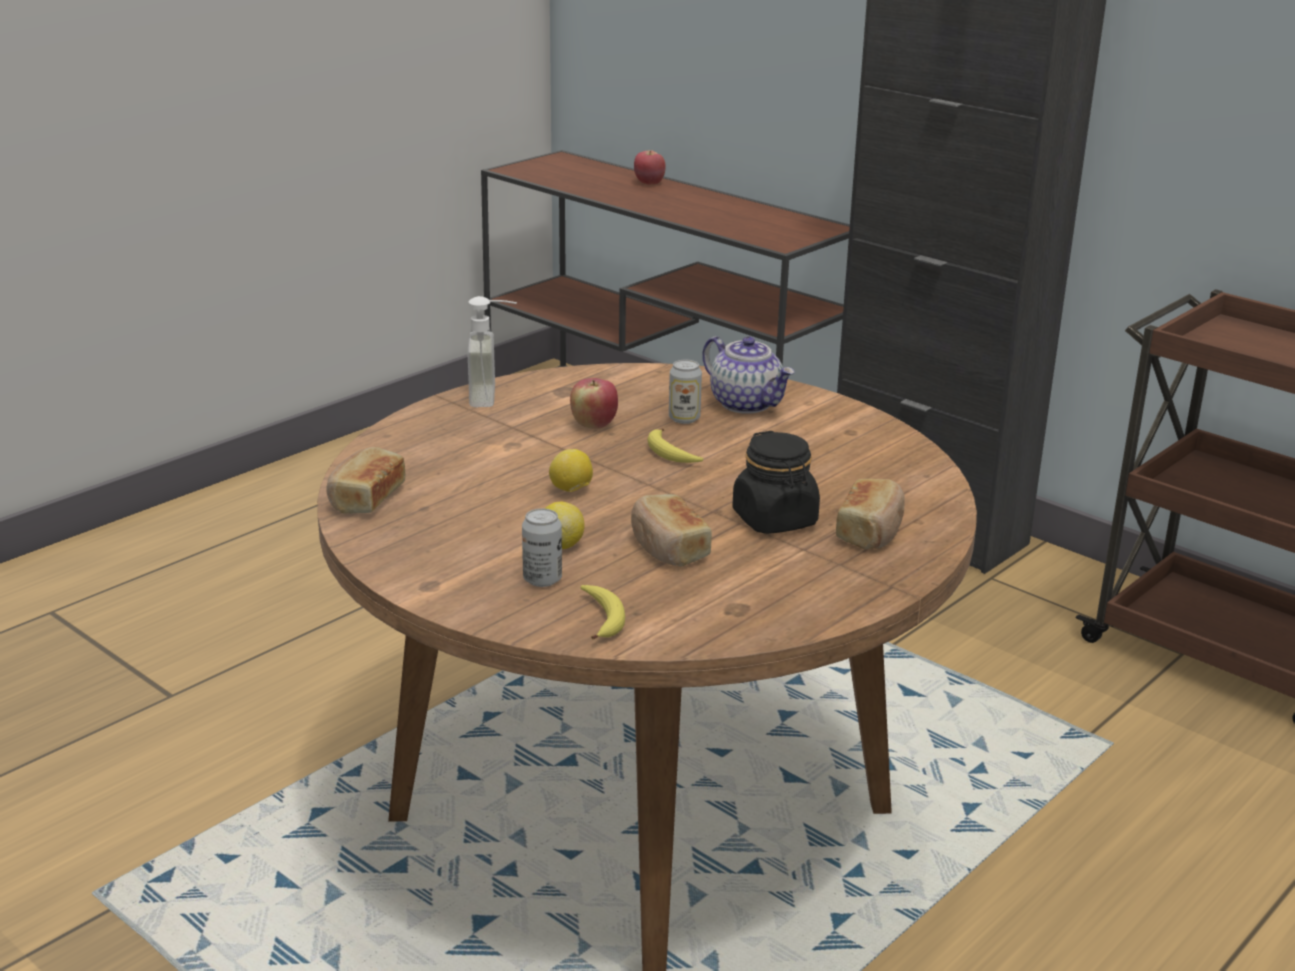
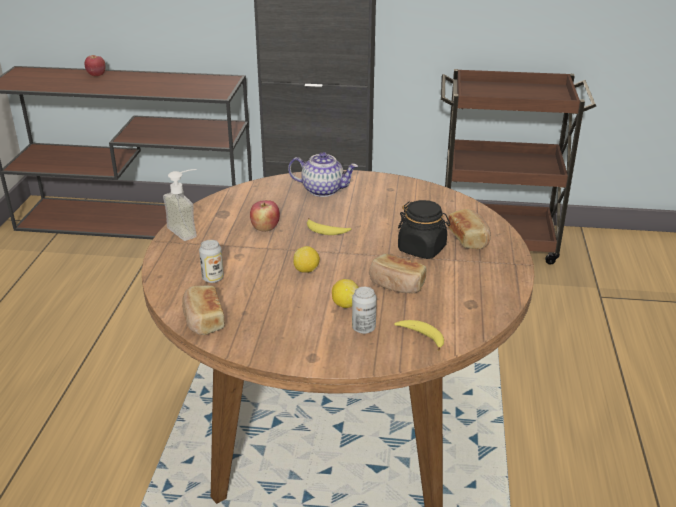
camera: 35 degrees left, 5 degrees up
(684, 419) = (305, 209): can -> can (213, 278)

